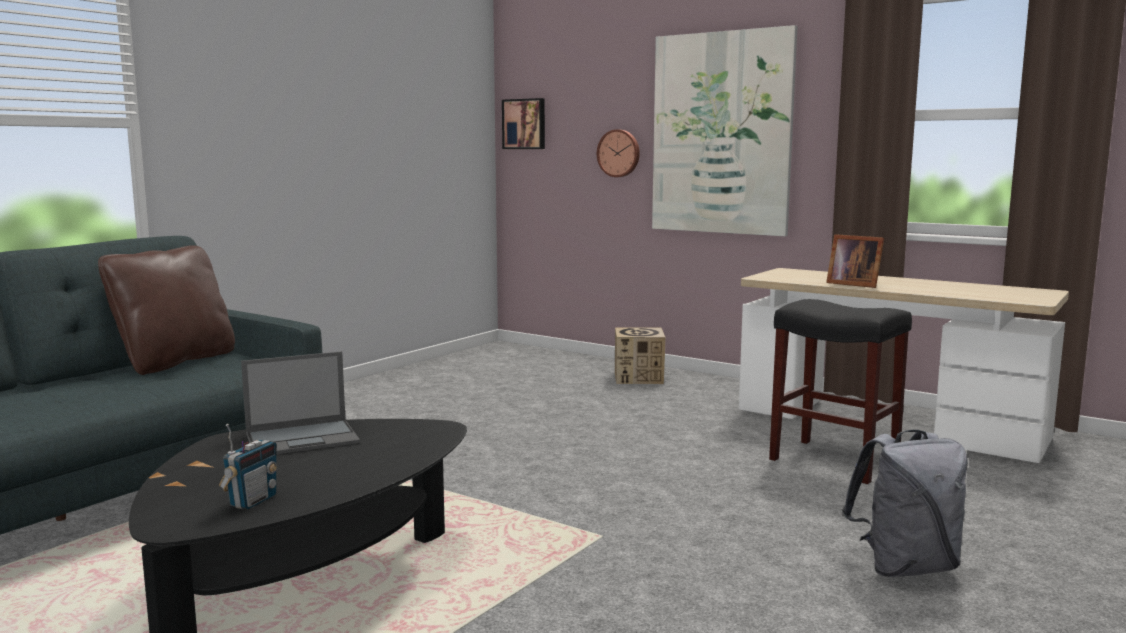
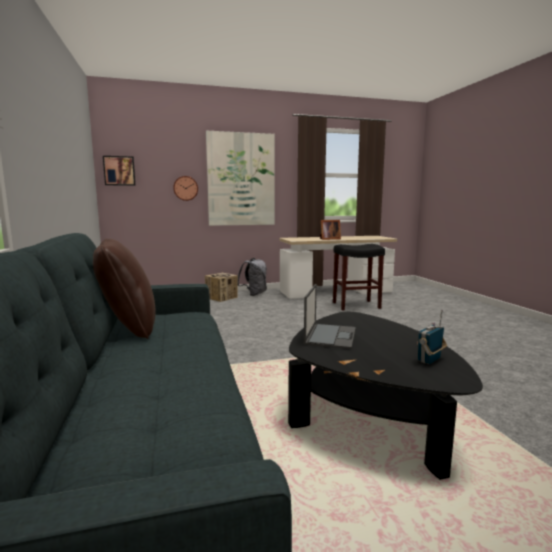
camera: 50 degrees left, 0 degrees up
(252, 501) = (429, 360): radio -> radio turned 105 degrees counterclockwise
(905, 567) = (447, 324): grey backpack -> grey backpack (254, 294)

